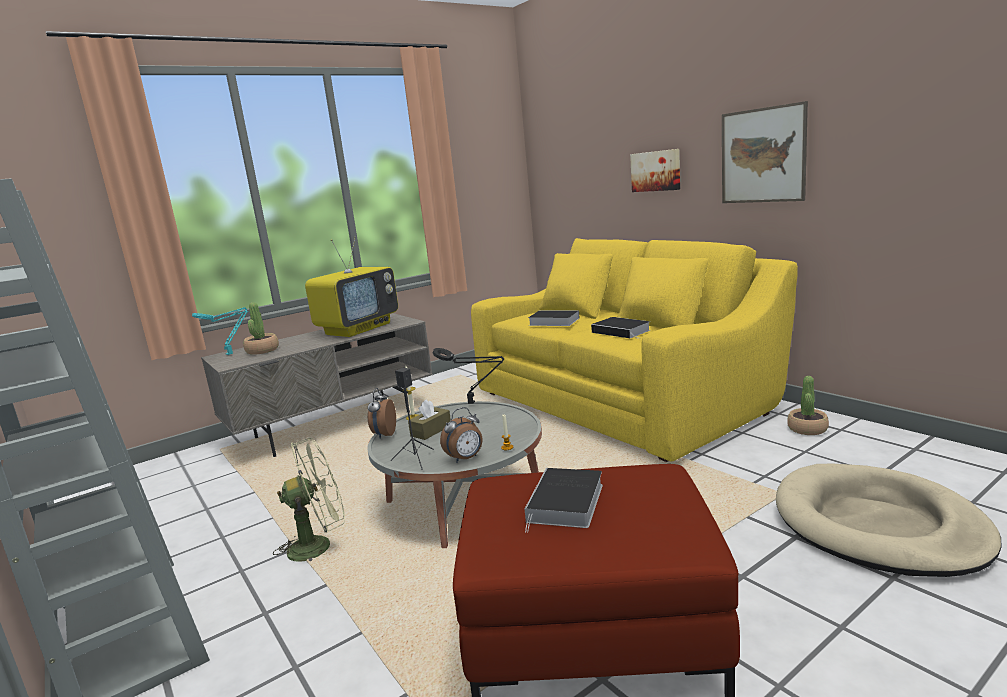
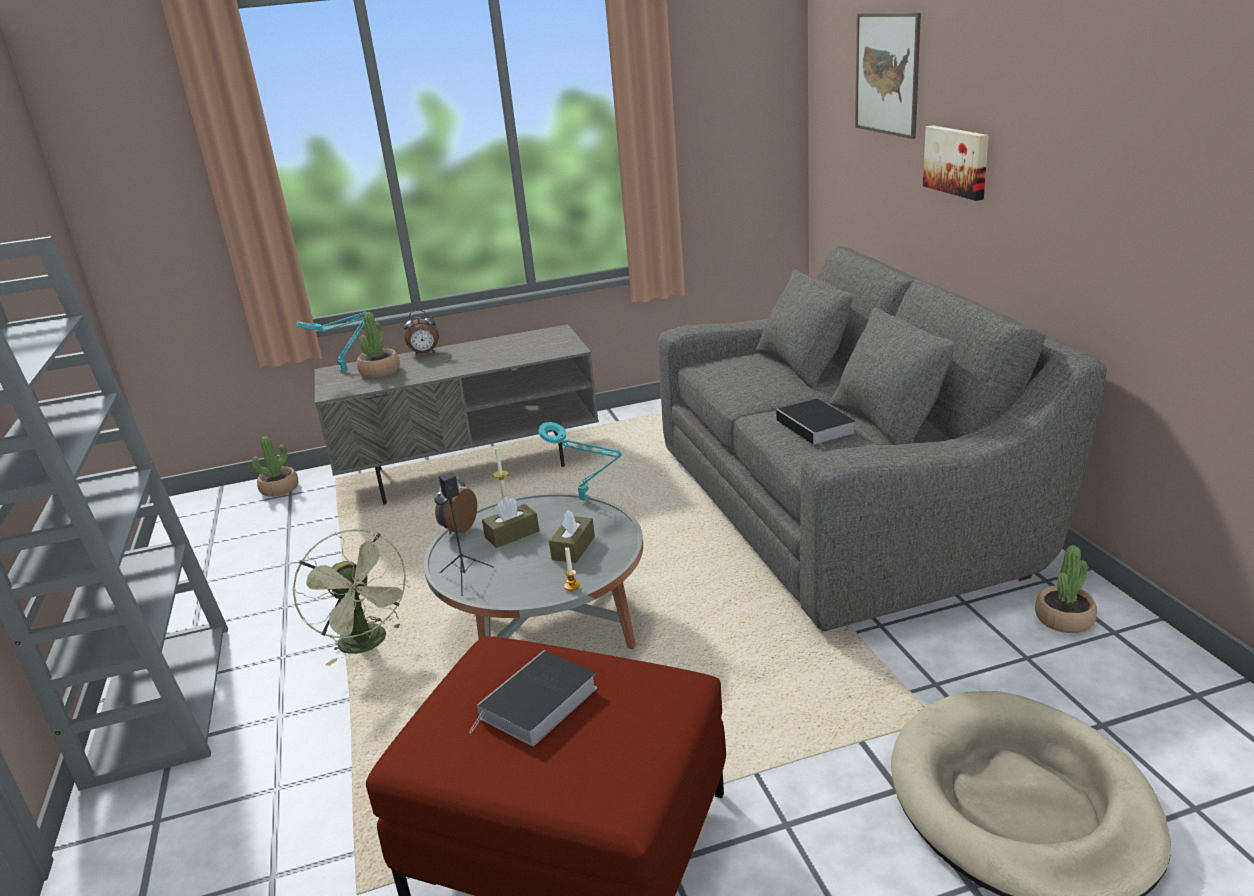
camera: 20 degrees right, 10 degrees up
(170, 464) = (279, 489): none -> potted plant
(319, 545) = (368, 645): green fan -> green fan turned 60 degrees clockwise
(358, 328) = (506, 350): television -> none
(465, 458) = (518, 590): alarm clock -> alarm clock (425, 354)
(474, 403) = (587, 500): black table lamp -> turquoise table lamp
(487, 429) = (573, 548): none -> brown tissue box
(552, 321) = (745, 385): book -> none
(621, 400) = (842, 504): yellow sofa -> grey sofa
(762, 155) = (1090, 180): picture -> picture (887, 74)

